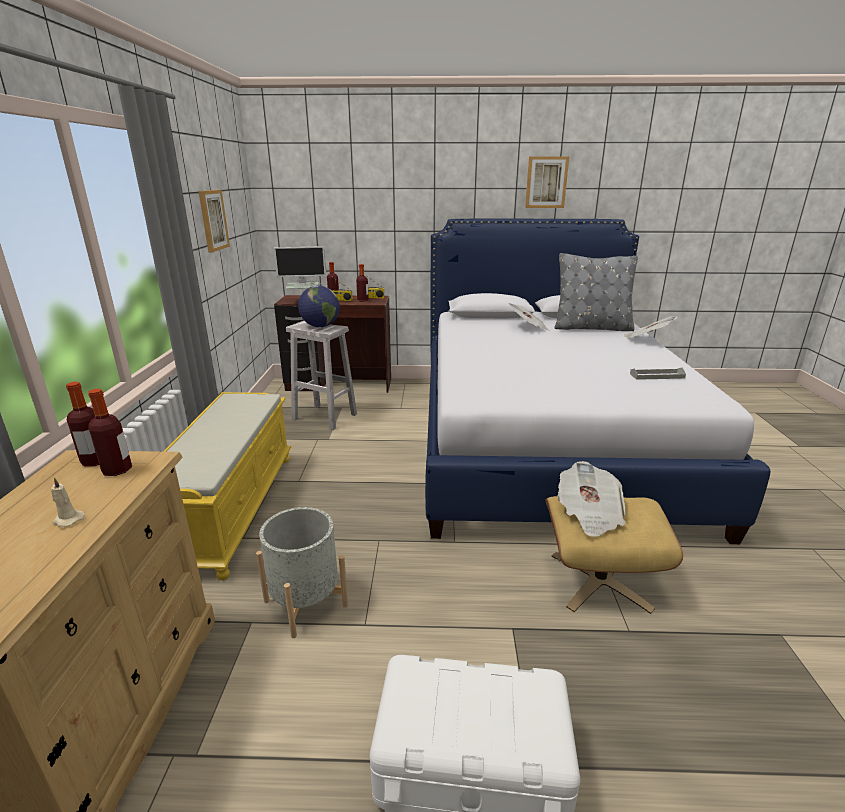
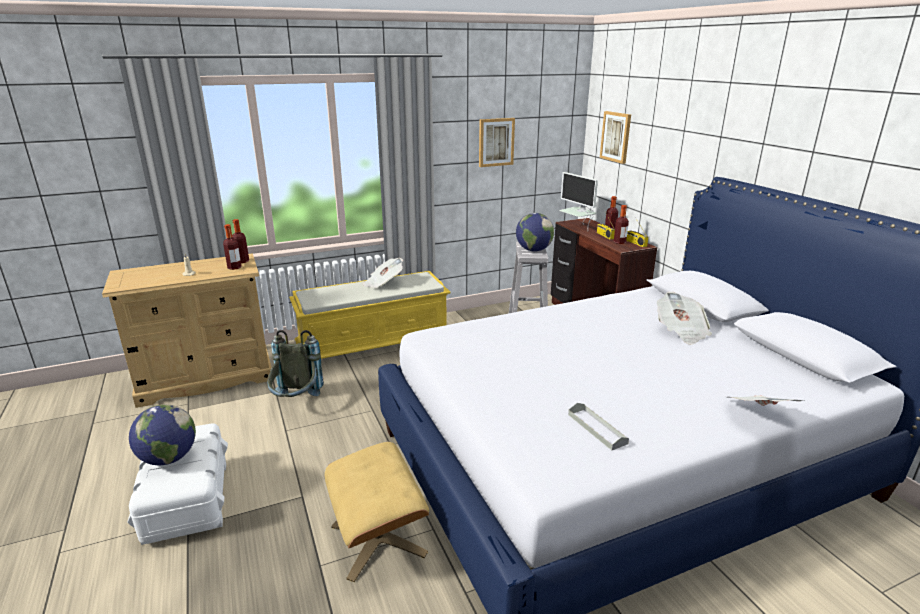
camera: 65 degrees right, 0 degrees up
(305, 603) = (297, 403): grey planter -> grey backpack
(471, 718) = (169, 458): none -> globe
(546, 182) = (854, 150): picture -> picture (616, 137)
(589, 514) = (370, 466): newspaper -> newspaper (383, 283)
(591, 328) = (751, 369): grey pillow -> none

